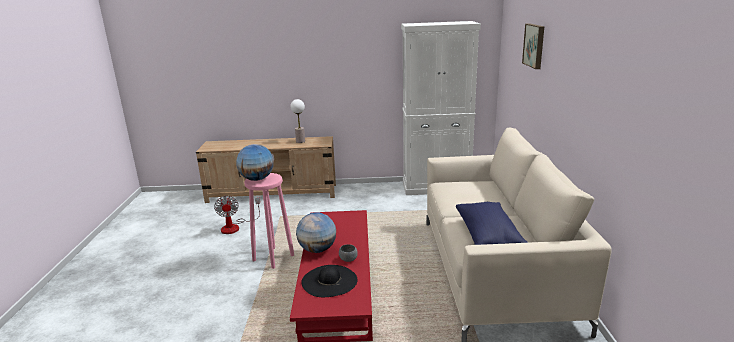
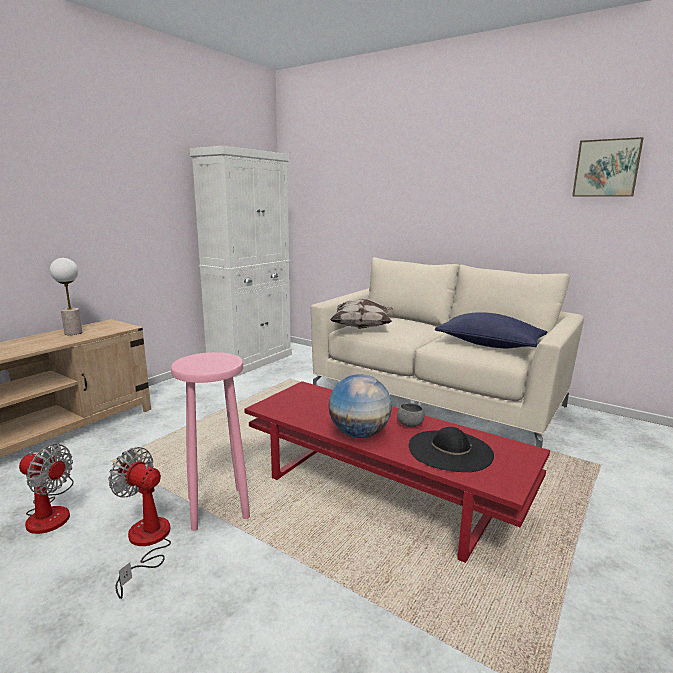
camera: 55 degrees left, 5 degrees down
(235, 255) = (146, 543): none -> fan
(257, 179) = (198, 365): globe -> none
(450, 186) = (362, 327): none -> pillow
(535, 45) = (373, 172): picture -> picture (606, 168)

